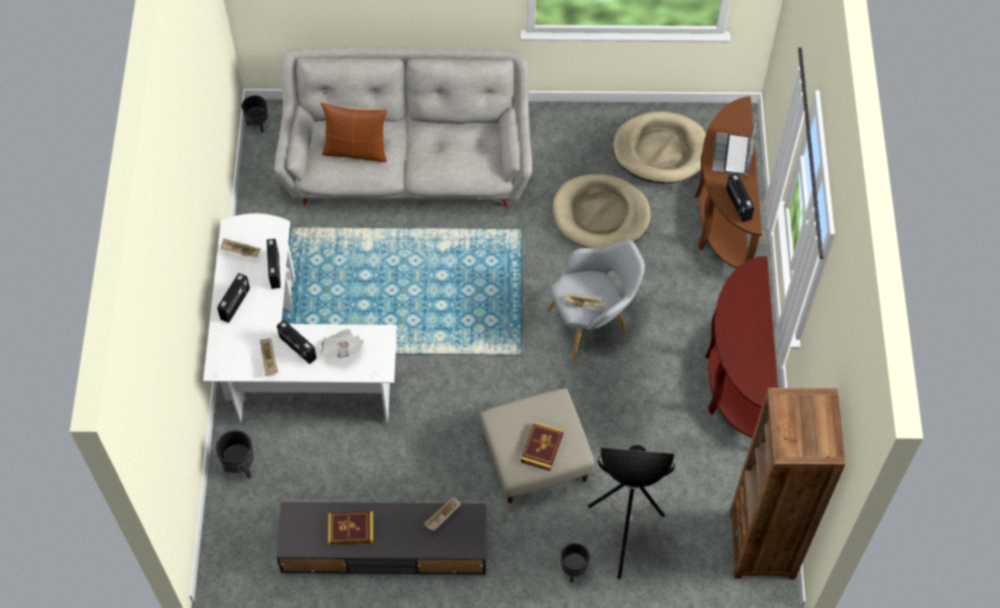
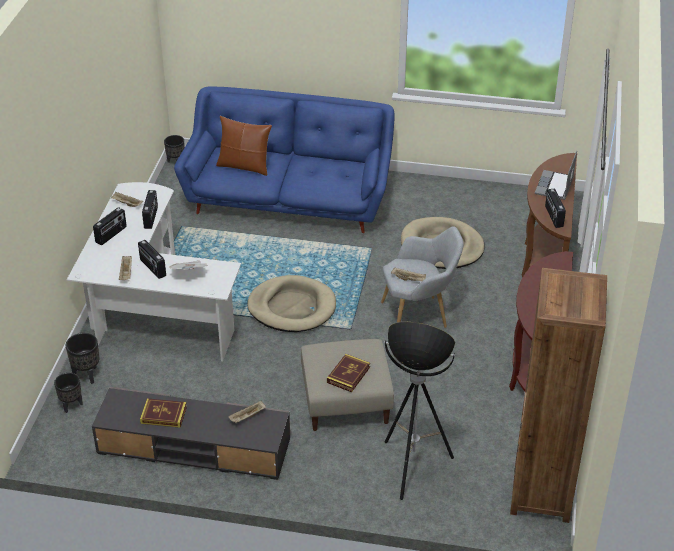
camera: 10 degrees right, 20 degrees down
(408, 166) = (289, 199): grey sofa -> blue sofa
(573, 570) = (360, 488): black planter -> black planter (71, 405)
(660, 150) = (501, 212): beige dog bed -> beige dog bed (292, 307)

